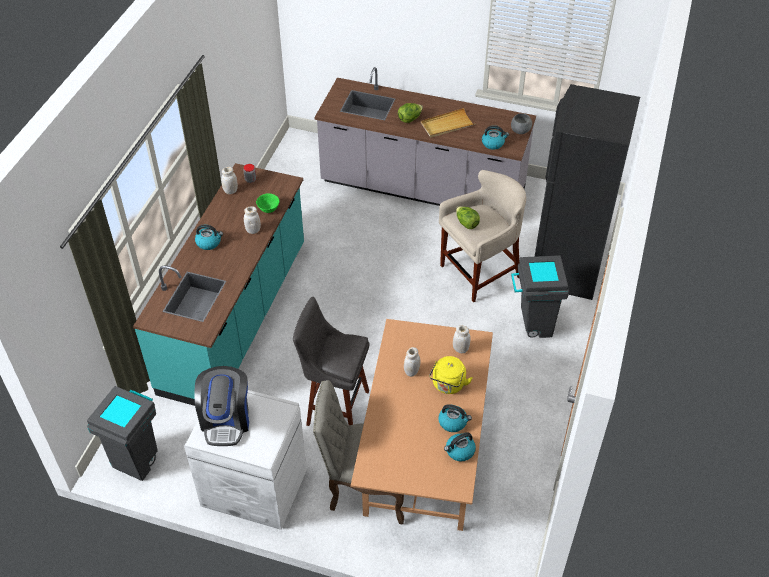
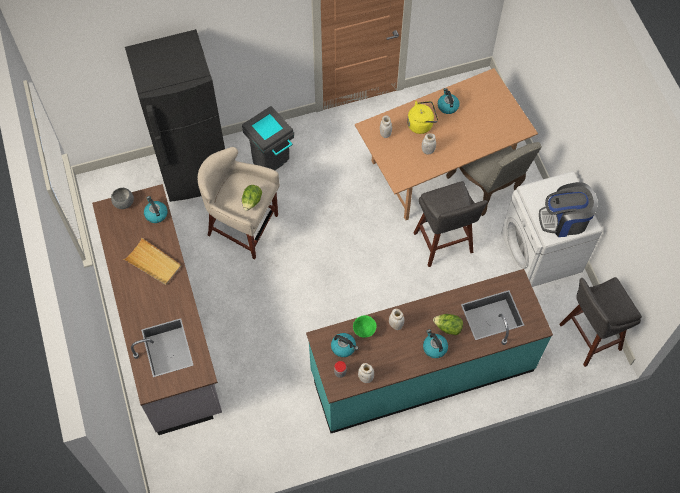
camera: 125 degrees left, 15 degrees up
(138, 459) = (587, 337): grey trash can -> grey stool
(226, 420) = (564, 220): coffee machine -> coffee machine turned 150 degrees counterclockwise
(410, 119) = (165, 298): lettuce -> lettuce (448, 327)
(459, 451) = (465, 91): kettle -> kettle (344, 347)

